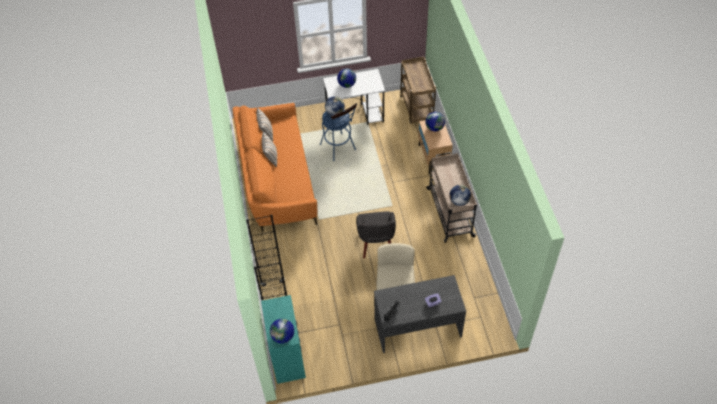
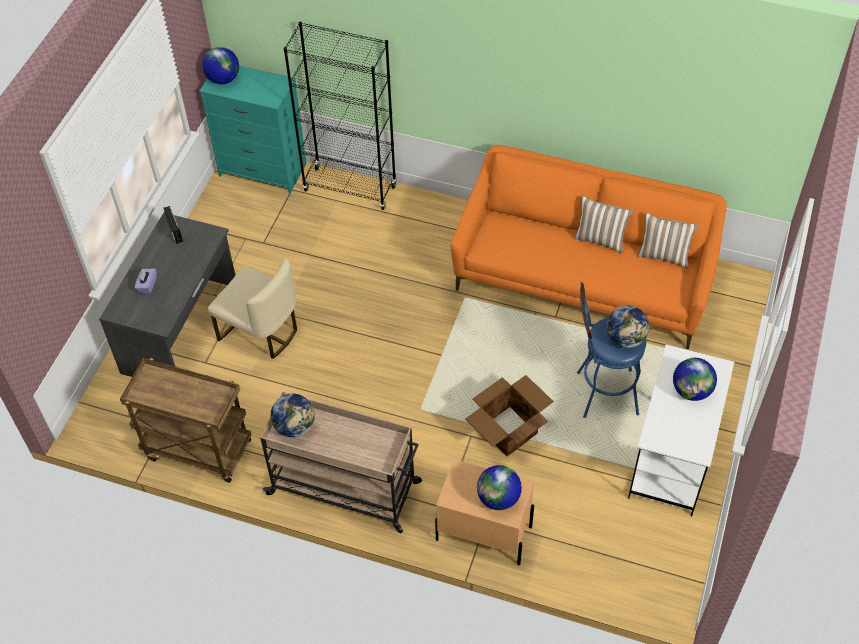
camera: 120 degrees right, 0 degrees up
(376, 243) = (363, 350): grey armchair -> none
(381, 171) = (507, 431): none -> cardboard box
(417, 109) = (630, 577): brown cart -> brown cart (197, 450)

